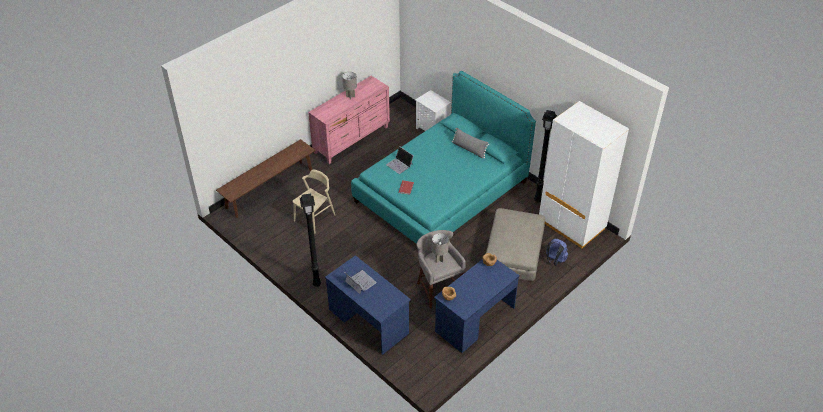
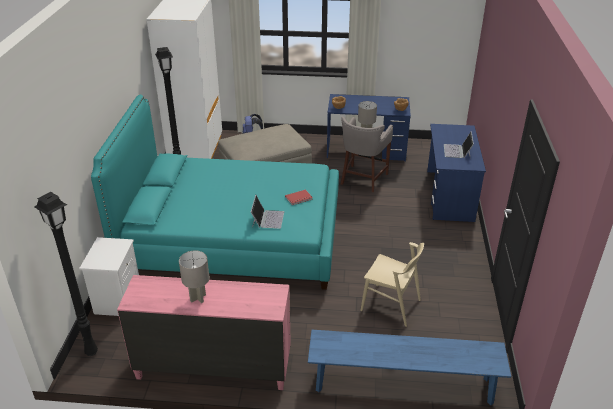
camera: 130 degrees left, 10 degrees down
(269, 189) = (403, 384): brown bench -> blue bench
(315, 218) = (391, 305): beige chair -> beige chair turned 150 degrees counterclockwise
(317, 284) = (463, 246): black floor lamp -> black floor lamp (90, 352)
(469, 149) = (182, 188): grey pillow -> none

